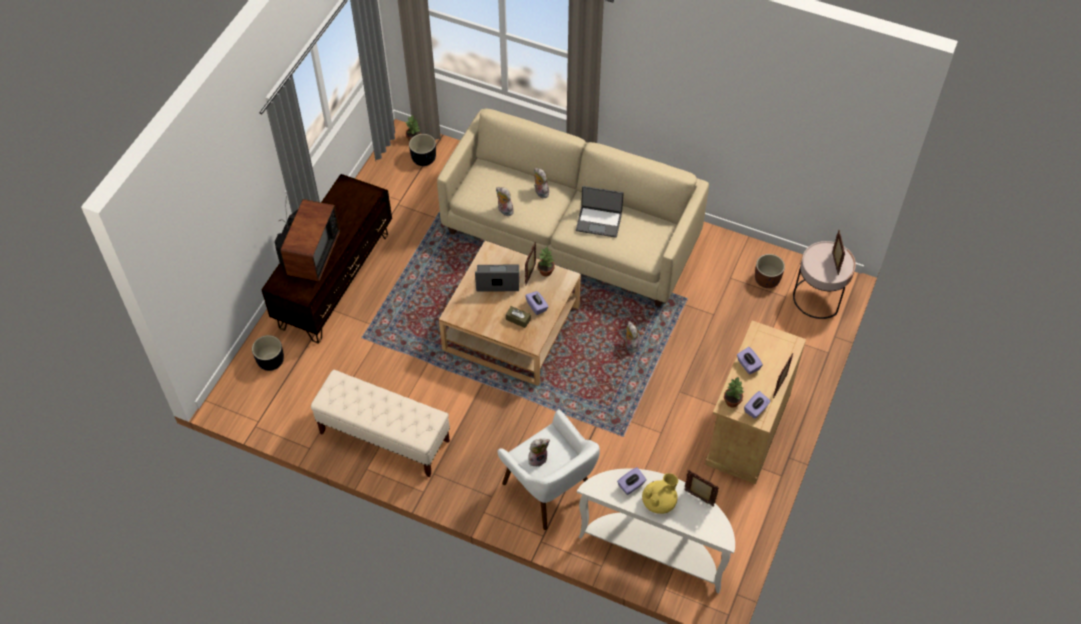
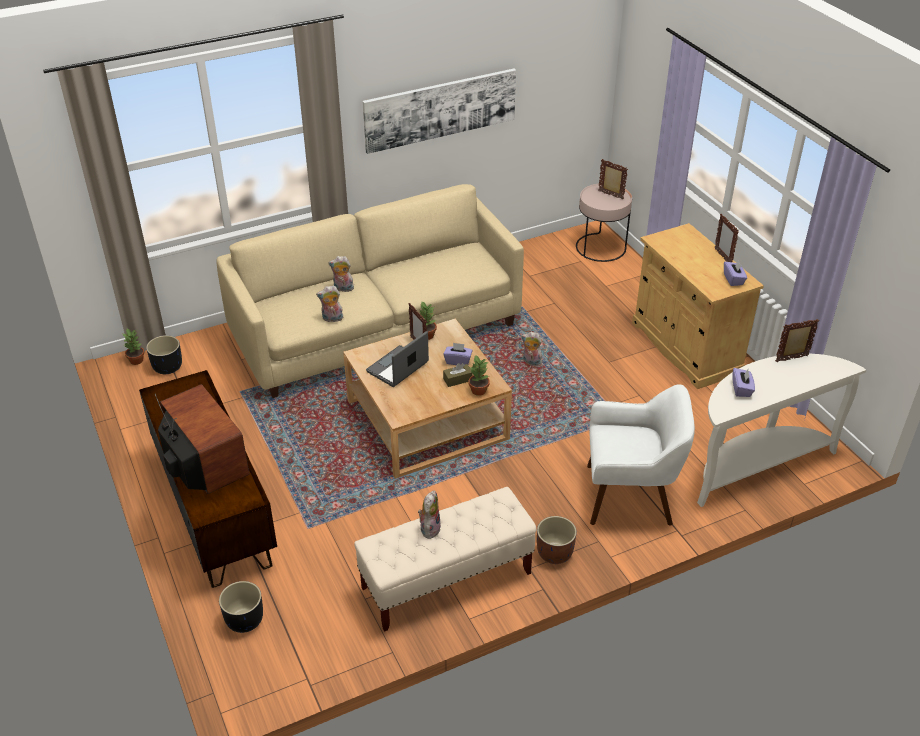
camera: 50 degrees left, 15 degrees down
(537, 458) = (626, 453): plush toy -> plush toy (429, 528)
(599, 221) = (419, 275): laptop -> none
(659, 501) = (775, 382): yellow teapot -> none
(702, 105) = (440, 109): none -> picture
(732, 401) = (712, 287): potted plant -> potted plant (478, 390)
(748, 365) = (684, 261): purple tissue box -> none
(767, 280) = (554, 260): brown planter -> brown planter (555, 553)

